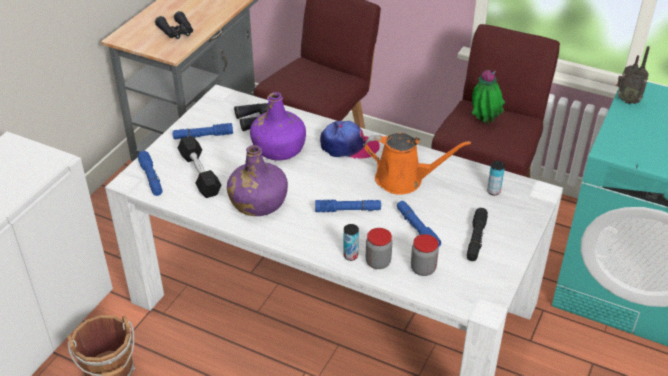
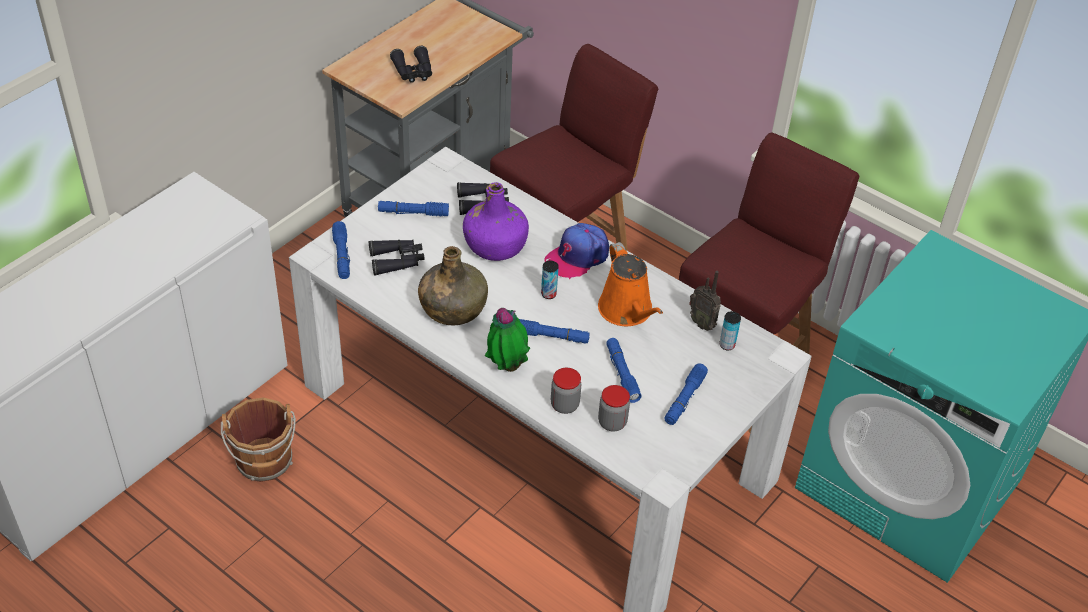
camera: 10 degrees right, 5 degrees up
(200, 174) = (397, 261): black dumbbell -> black binoculars
(258, 203) = (453, 308): purple bottle -> green bottle
(349, 146) = (577, 256): cap -> cap turned 120 degrees clockwise
(350, 256) = (536, 391): can -> can (548, 294)
(404, 180) = (627, 311): orange watering can -> orange watering can turned 45 degrees clockwise
(476, 239) = (684, 399): black flashlight -> blue flashlight
(484, 122) = (749, 254): potted plant -> potted plant (507, 366)
(627, 100) = (919, 263): radio -> radio (702, 323)

